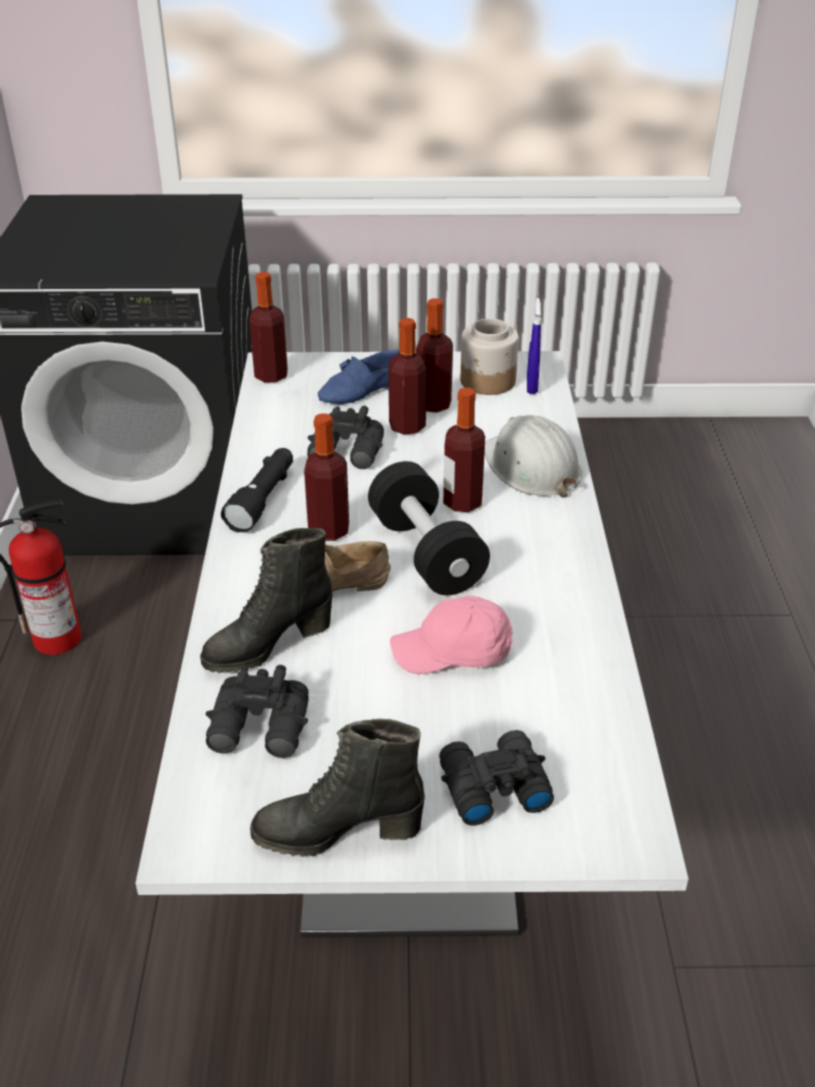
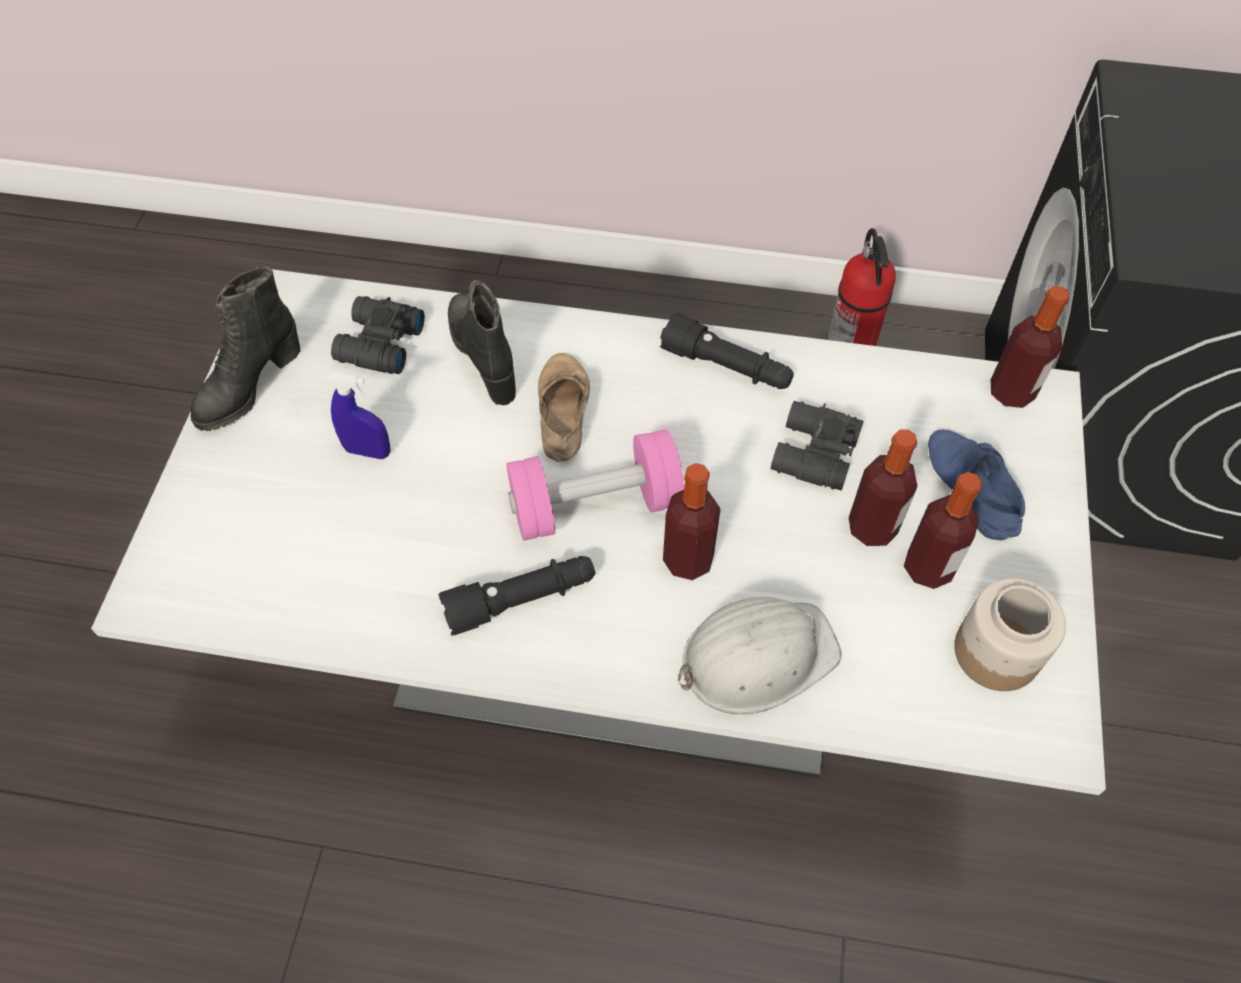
camera: 100 degrees right, 20 degrees up
(328, 530) = (656, 420): bottle -> none
(338, 831) = (249, 386): black boot -> black boot turned 150 degrees counterclockwise
(426, 553) = (595, 505): black dumbbell -> pink dumbbell
(453, 652) = (428, 502): pink cap -> none
(491, 786) = (249, 500): black binoculars -> none
(531, 581) = (521, 600): none -> black flashlight
(532, 386) = (979, 711): blue spray bottle -> blue spray bottle (368, 451)

